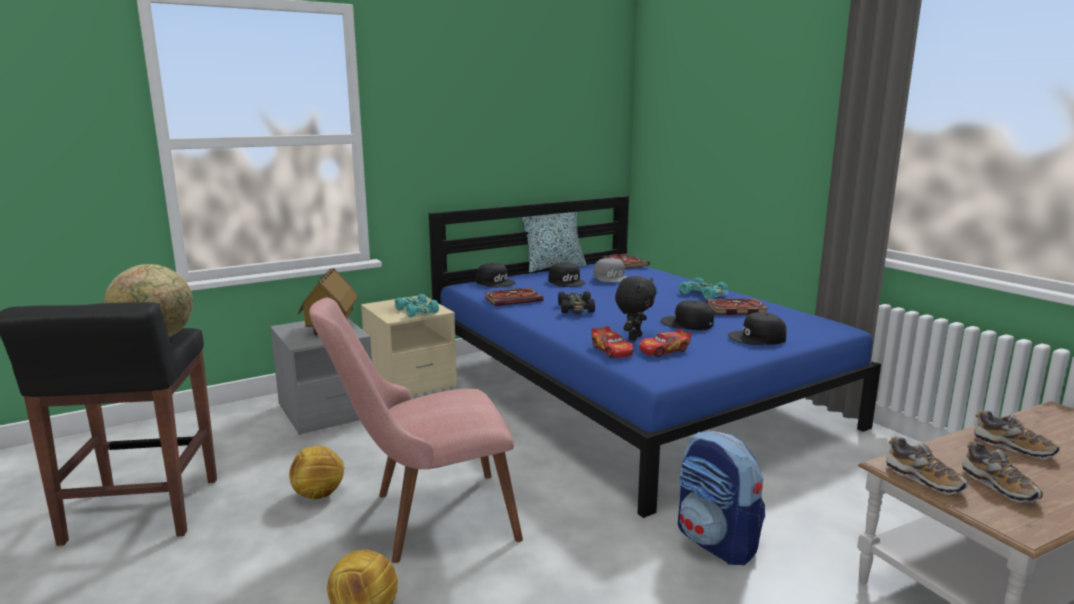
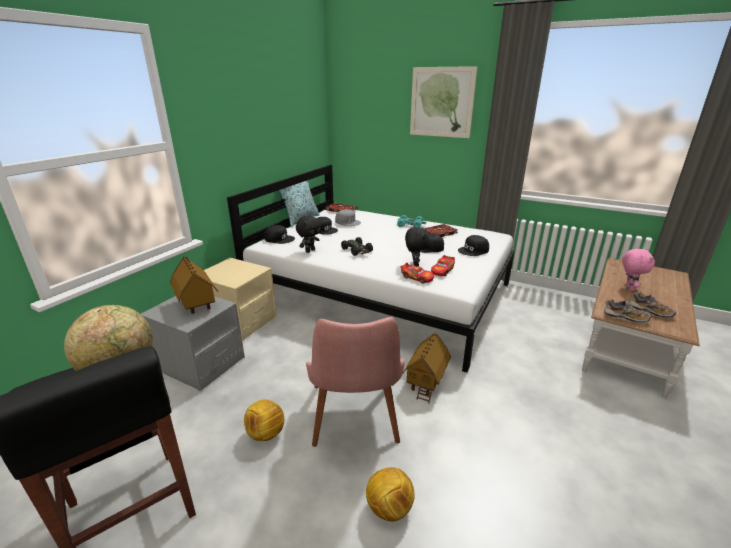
camera: 30 degrees left, 10 degrees up
(417, 311) = (244, 273): turquoise toy car -> none
(425, 519) = (356, 423): pink chair -> pink chair turned 45 degrees counterclockwise
(514, 299) = (310, 250): book -> black plush toy
(567, 508) = (426, 381): none -> toy house
(629, 391) = (381, 291): blue bed -> white bed
(717, 542) = (512, 373): backpack -> none
(776, 100) = (441, 102): none -> picture
(1013, 447) = (628, 288): shoe -> pink plush toy

